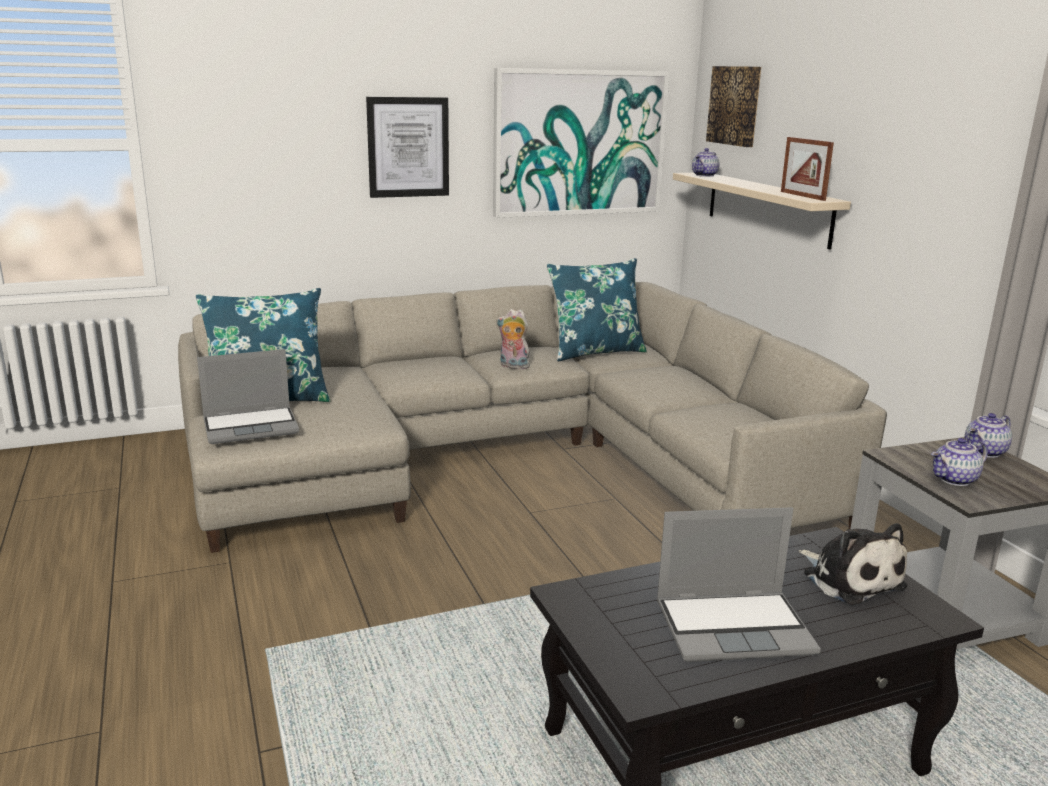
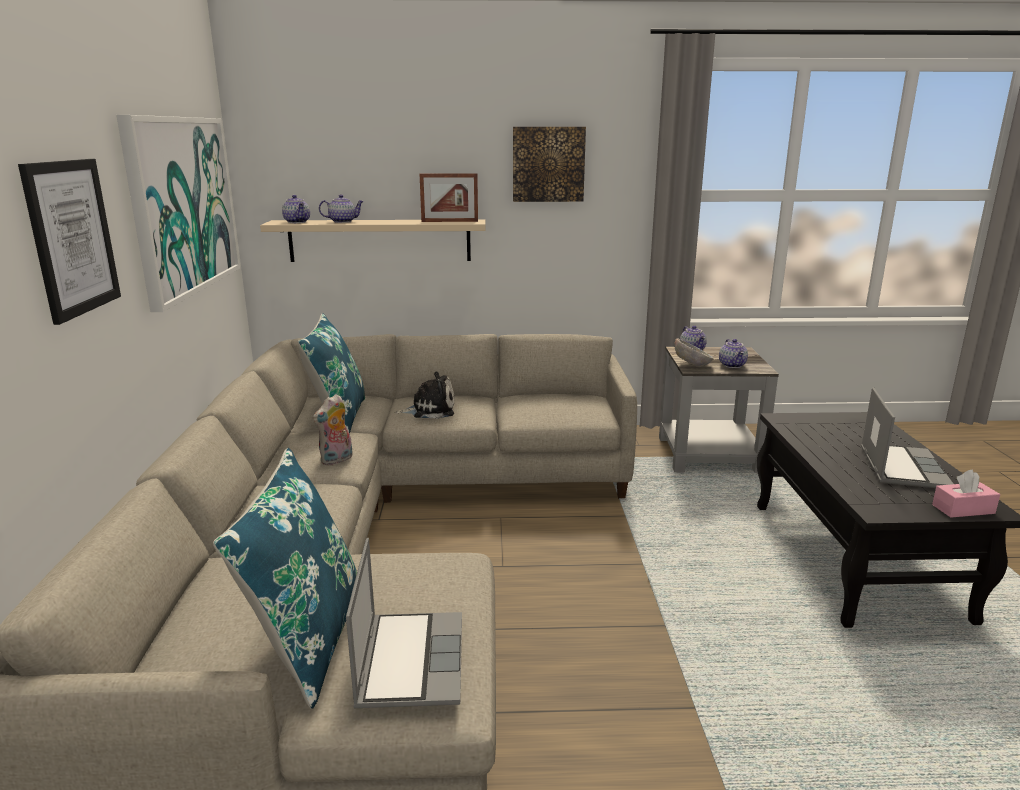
camera: 70 degrees left, 0 degrees up
(622, 665) = (963, 509): none -> pink tissue box
(732, 181) = (343, 221): none -> teapot
(735, 105) = (304, 151): picture -> picture (548, 164)
(849, 578) = (830, 426): plush toy -> plush toy (430, 410)
(907, 454) = (692, 365): none -> bowl

